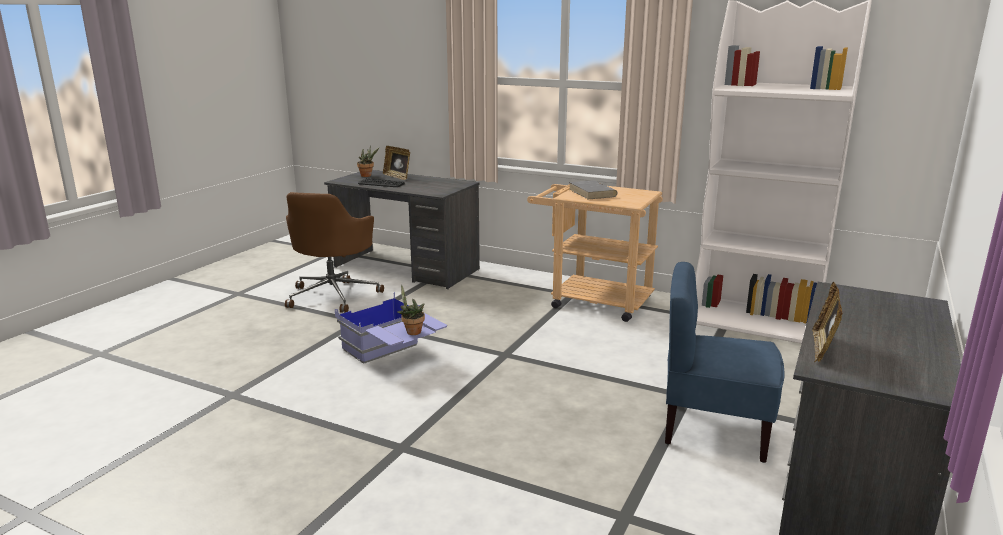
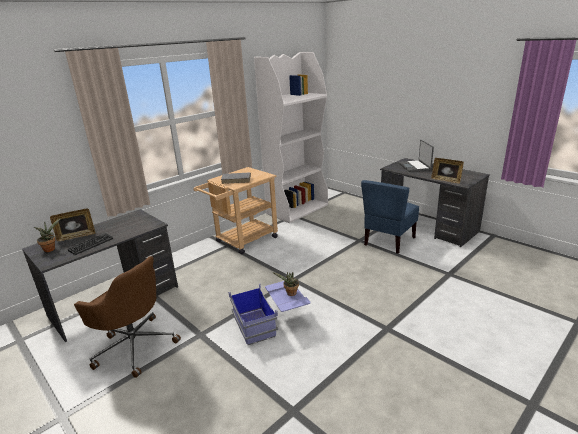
camera: 70 degrees left, 5 degrees up
(885, 313) = (415, 167): none -> laptop

